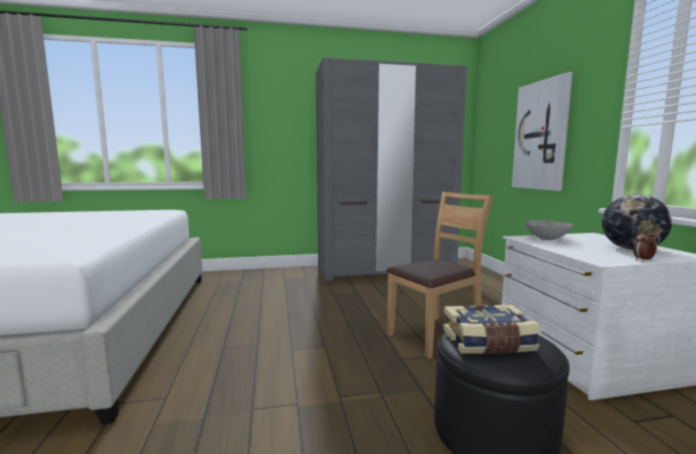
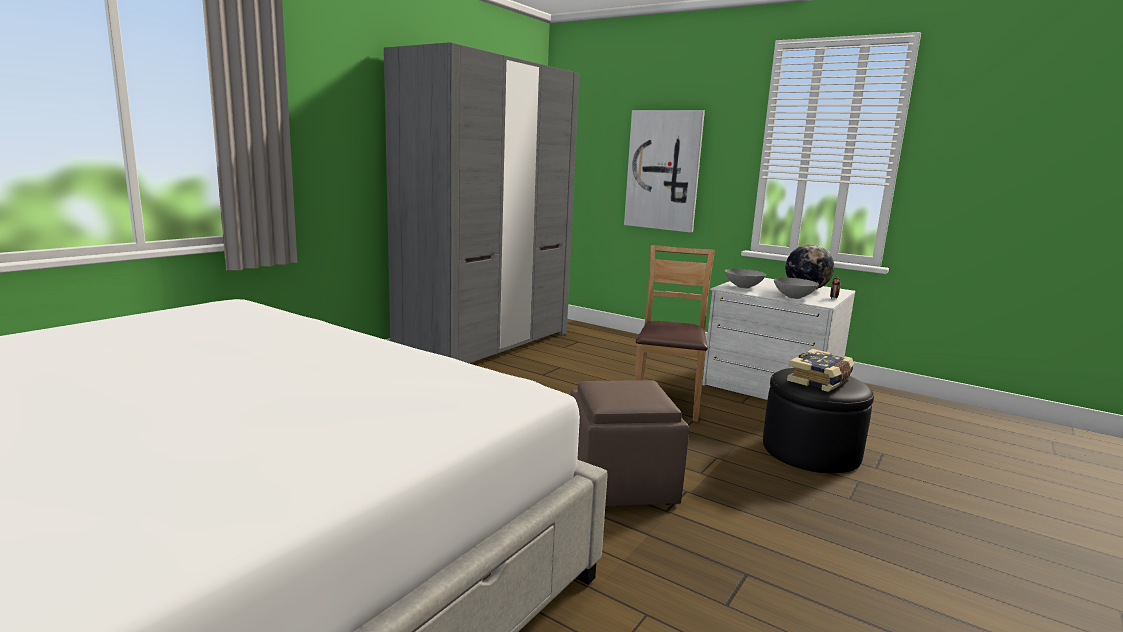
camera: 45 degrees left, 5 degrees up
(270, 375) = (621, 483): none -> brown ottoman
(581, 252) = (793, 297): none -> grey bowl

